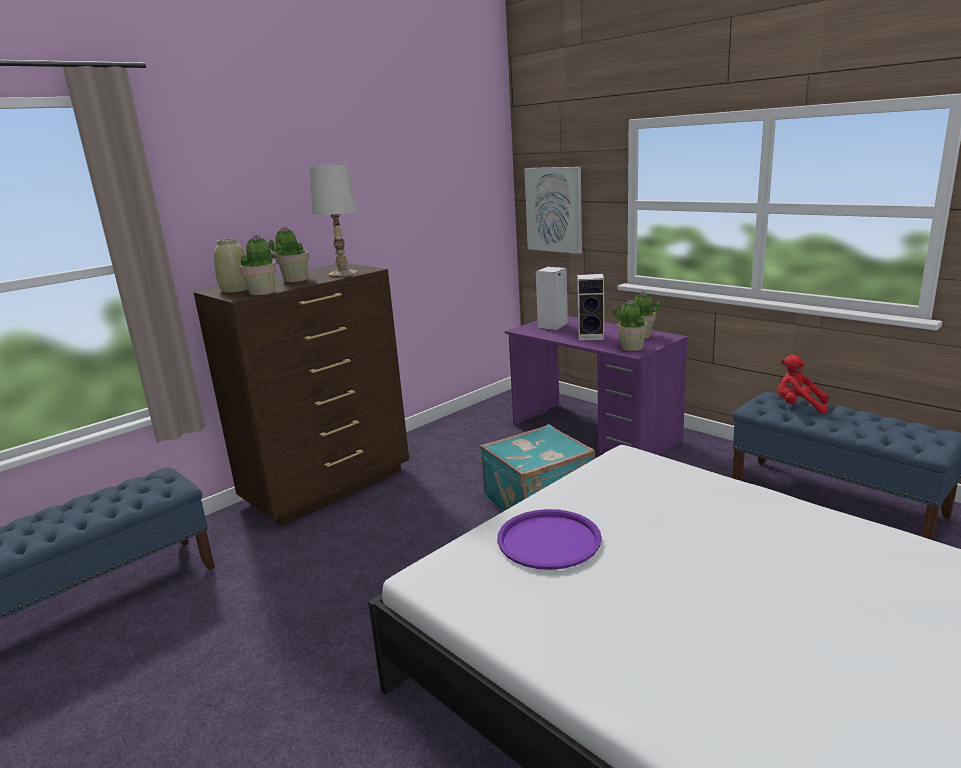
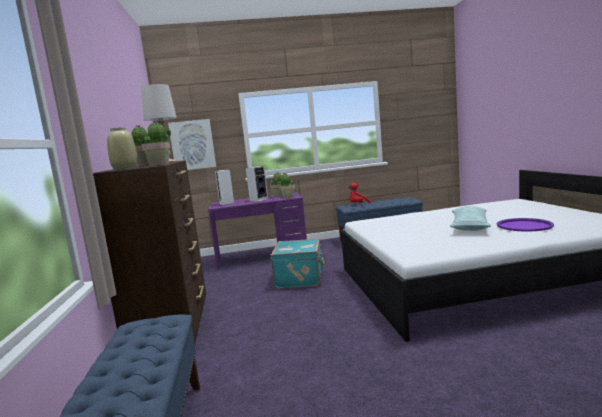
camera: 55 degrees left, 10 degrees down
(548, 540) = (412, 236): purple tray -> purple tray (524, 225)
(689, 589) = (469, 226): none -> pillow

